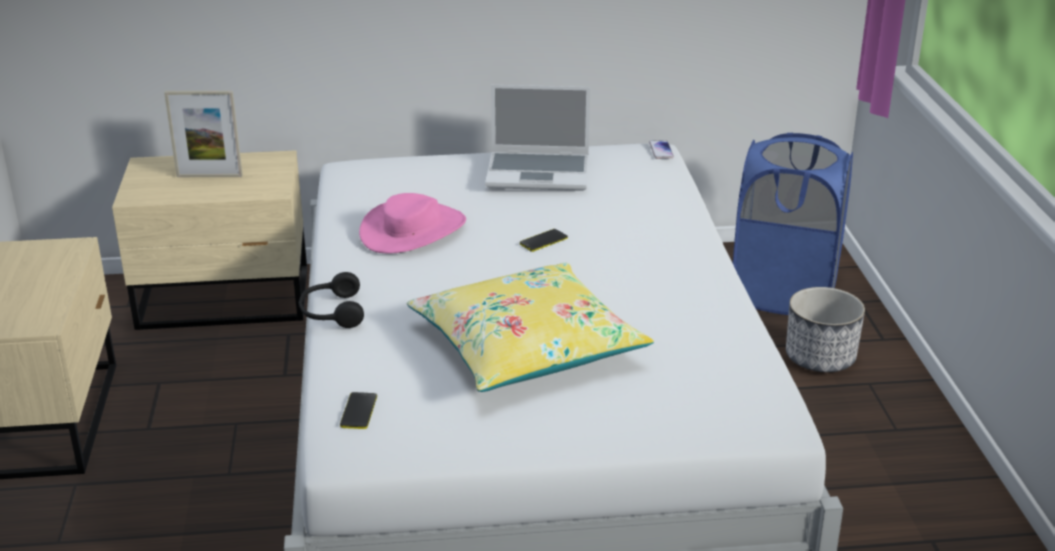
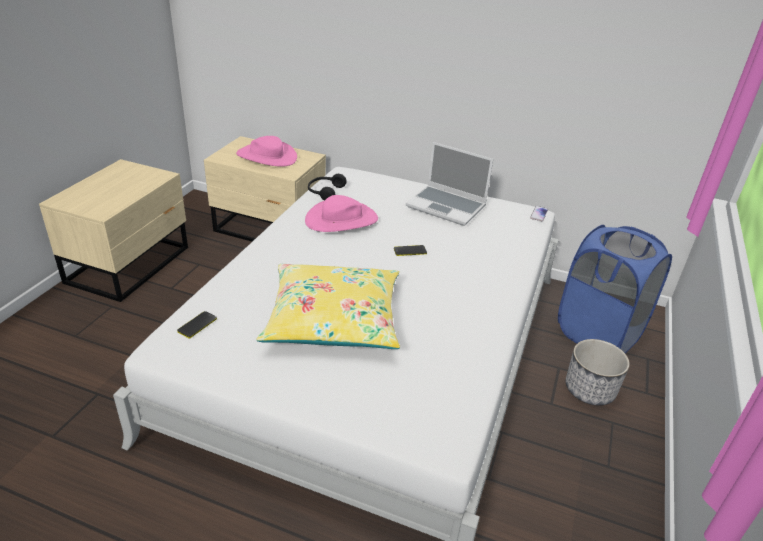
camera: 25 degrees right, 5 degrees up
(209, 176) = (267, 156): picture frame -> pink hat
(331, 313) = (247, 256): black headphones -> black headphones (325, 192)

